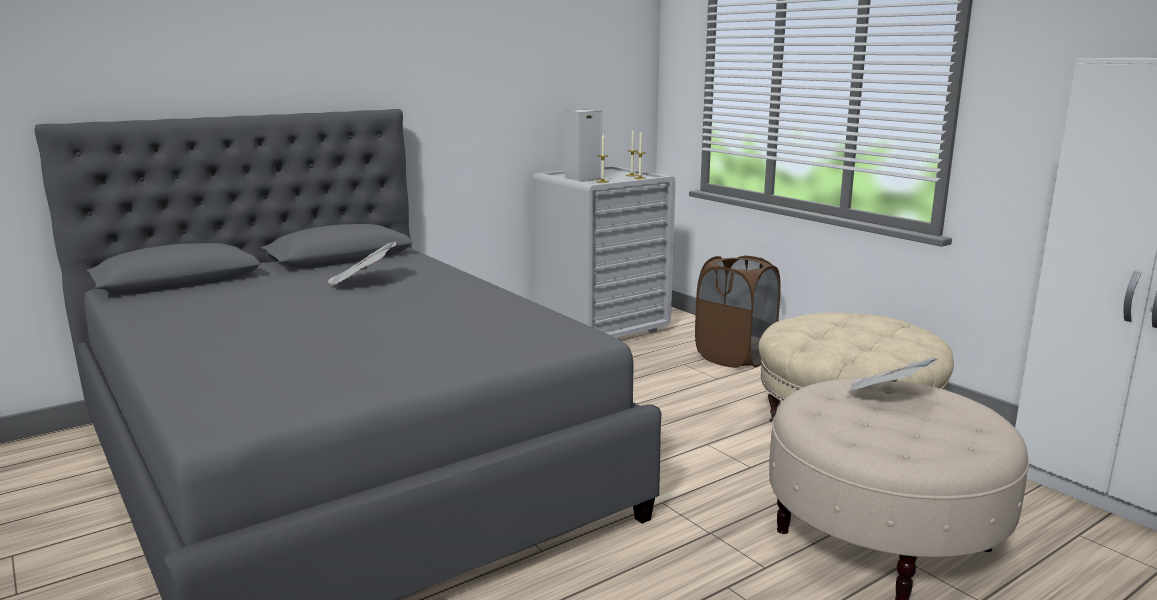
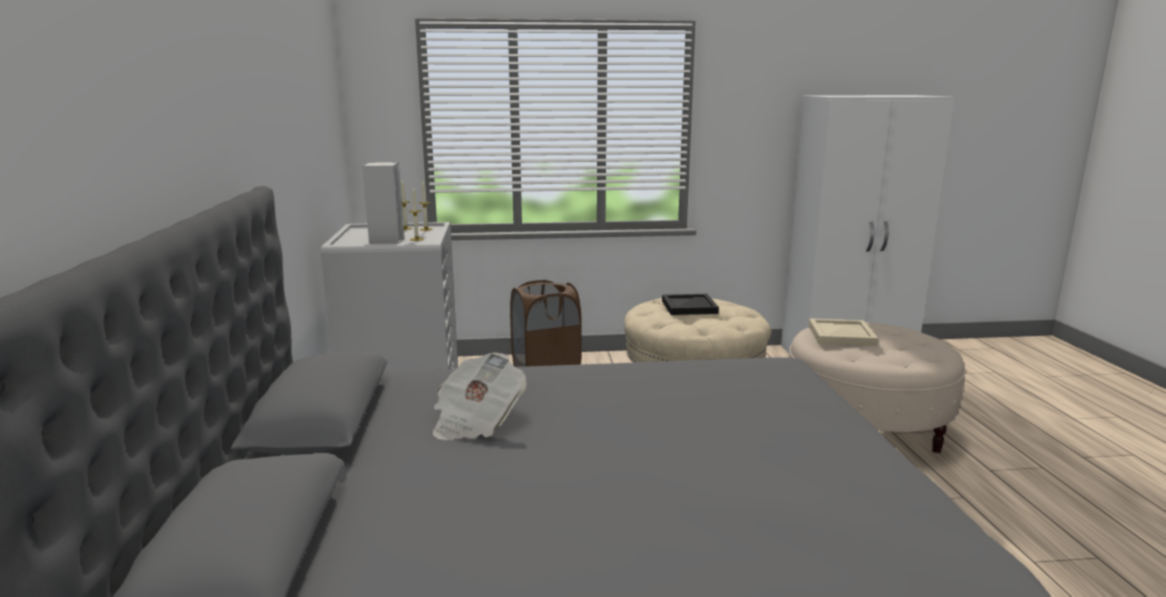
camera: 60 degrees left, 0 degrees up
(862, 328) = (690, 307): none -> black tray
(887, 395) = (840, 335): newspaper -> beige tray

